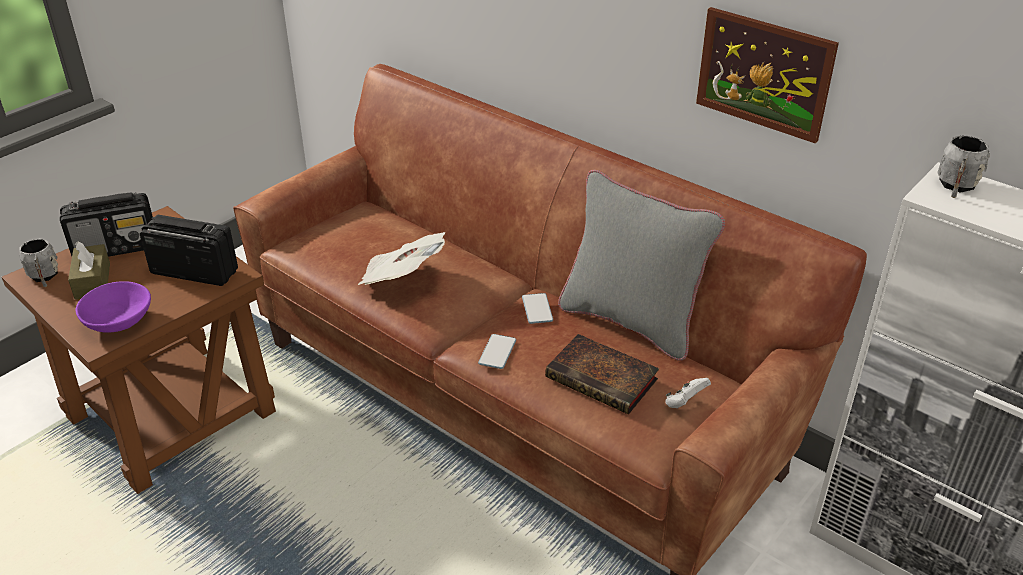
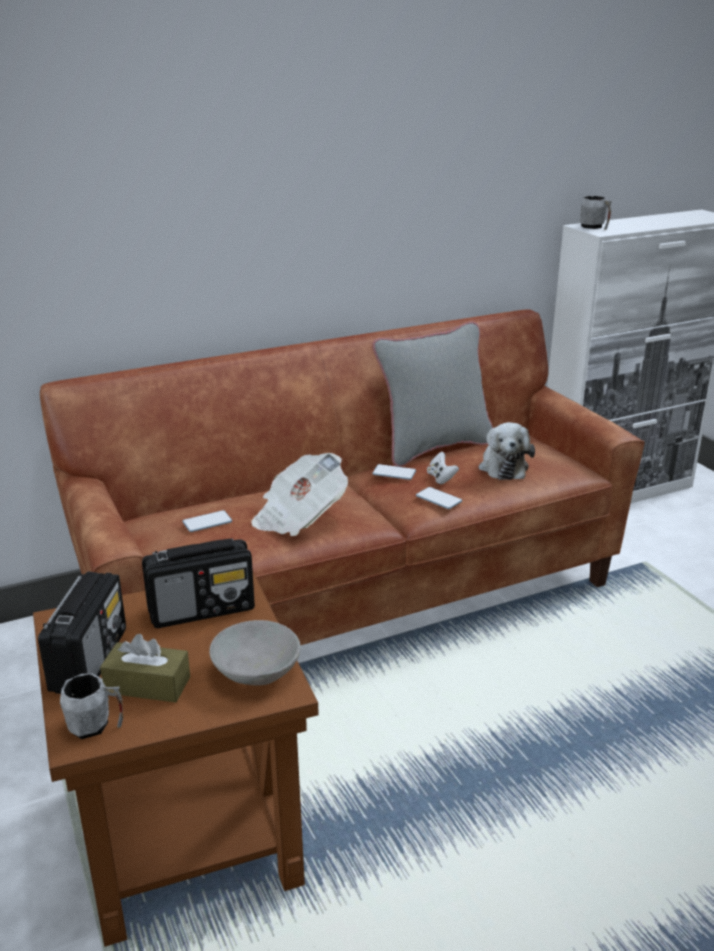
camera: 65 degrees left, 10 degrees down
(118, 322) = (256, 672): purple bowl -> grey bowl
(193, 271) = (203, 609): radio -> radio turned 150 degrees counterclockwise
(364, 236) = (207, 522): none -> phone
(604, 379) = (503, 466): book -> plush toy
(685, 403) = (544, 448): white game controller -> white game controller (441, 478)
(764, 73) = (445, 216): picture -> none

